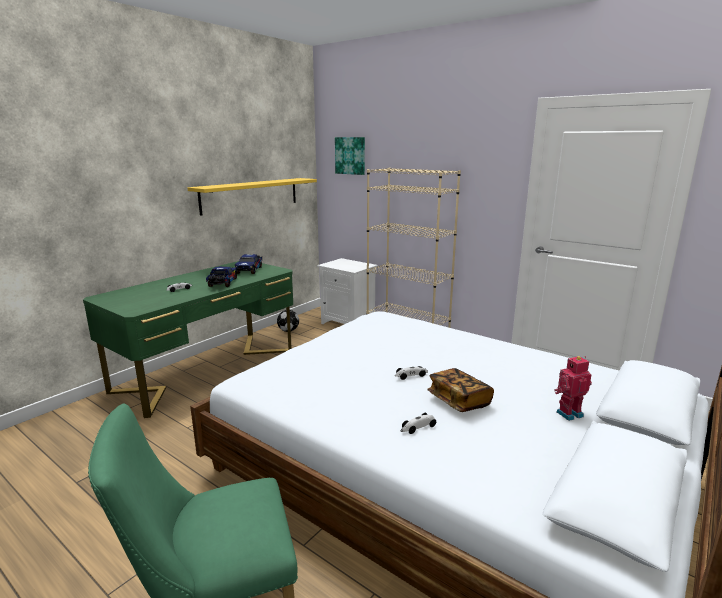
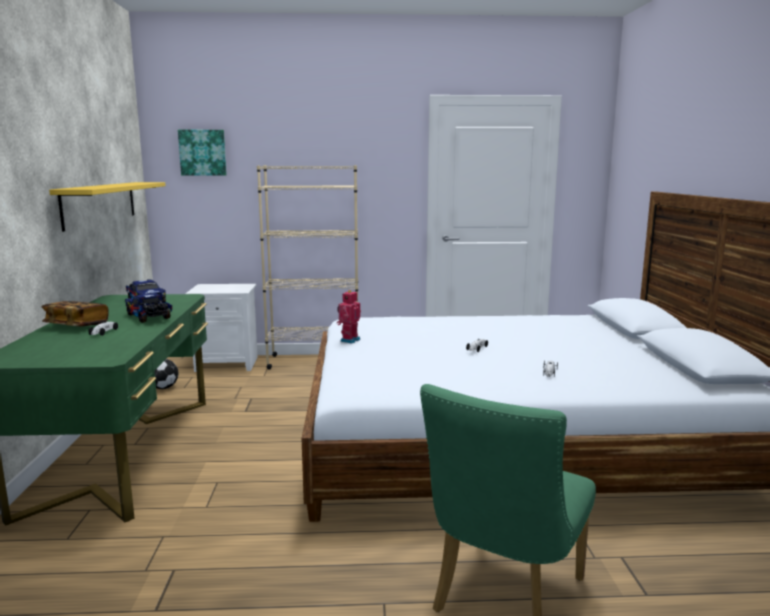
camera: 40 degrees left, 5 degrees down
(459, 401) = (540, 352): book -> book (76, 325)
(568, 413) = (607, 340): toy robot -> toy robot (349, 340)

